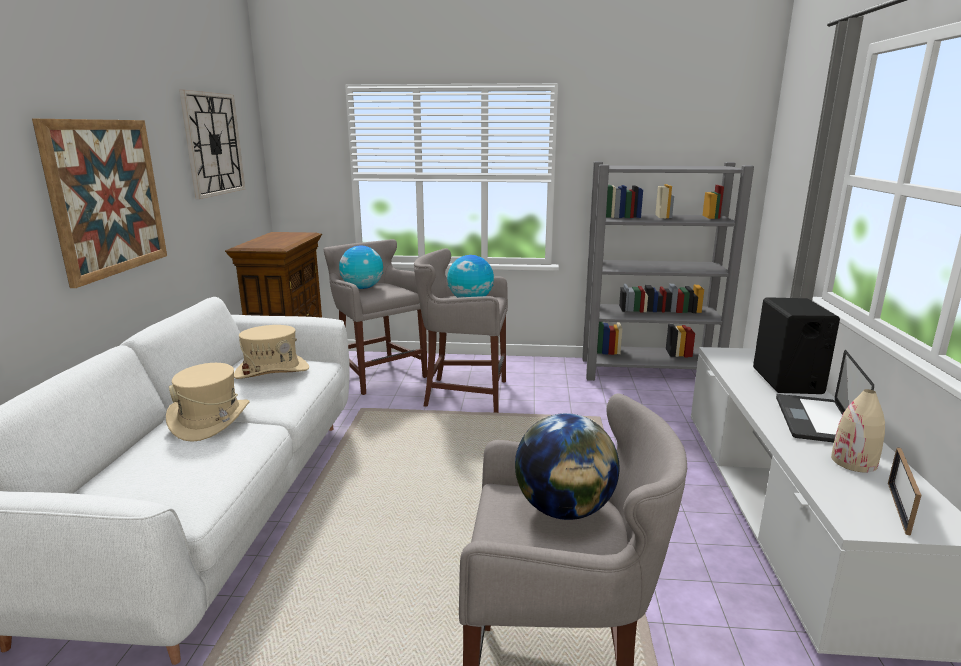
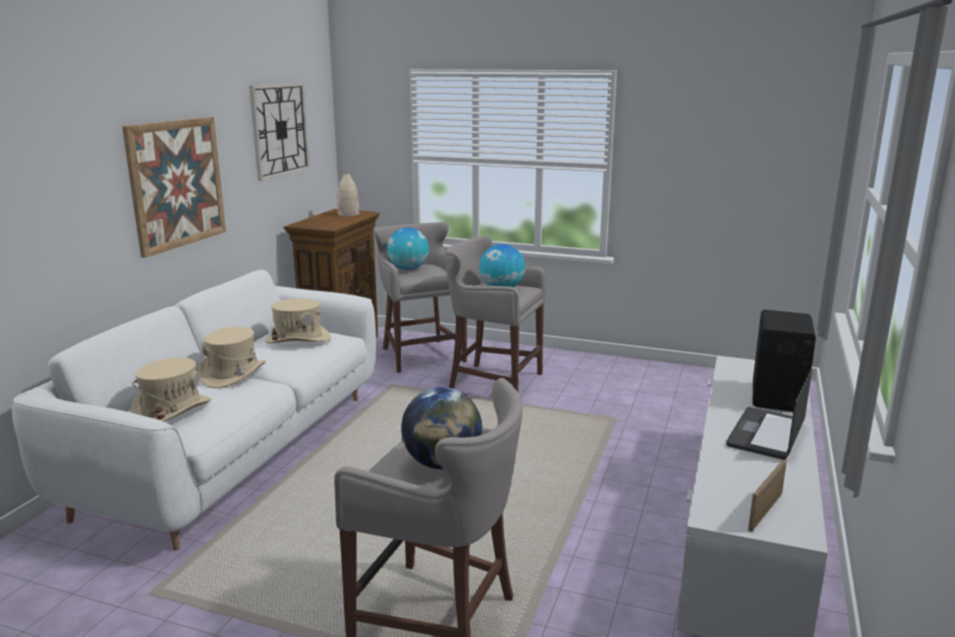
camera: 15 degrees right, 0 degrees up
(146, 480) = (171, 411): none -> beige hat
(649, 371) = (702, 379): grey bookcase -> none
(854, 462) = (764, 473): beige vase -> beige vase (348, 214)

